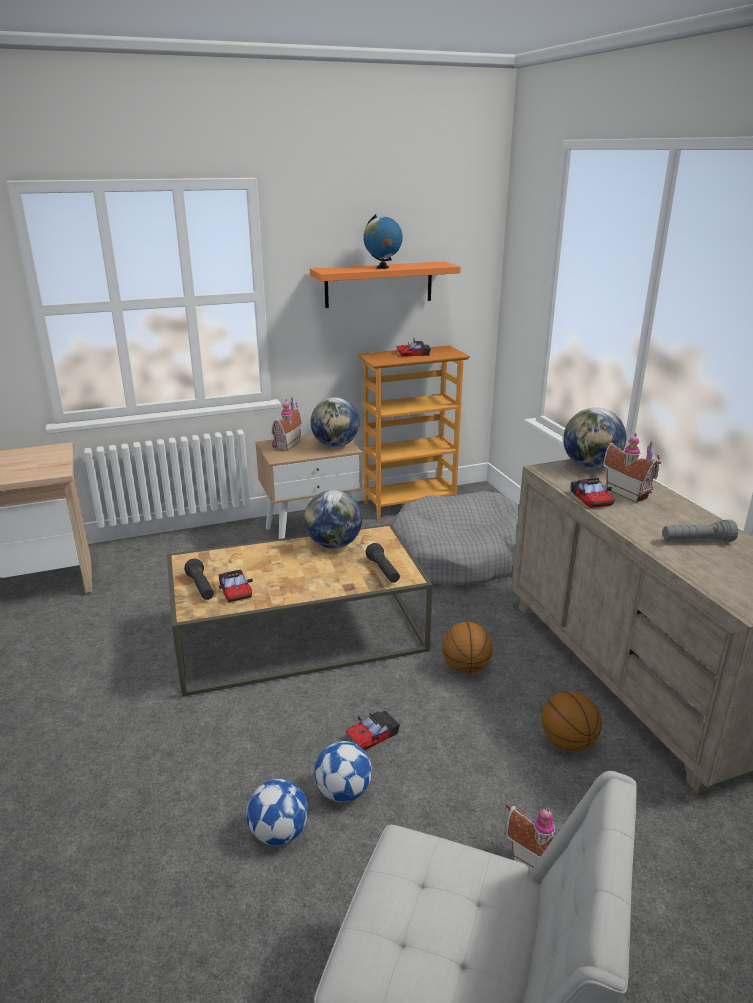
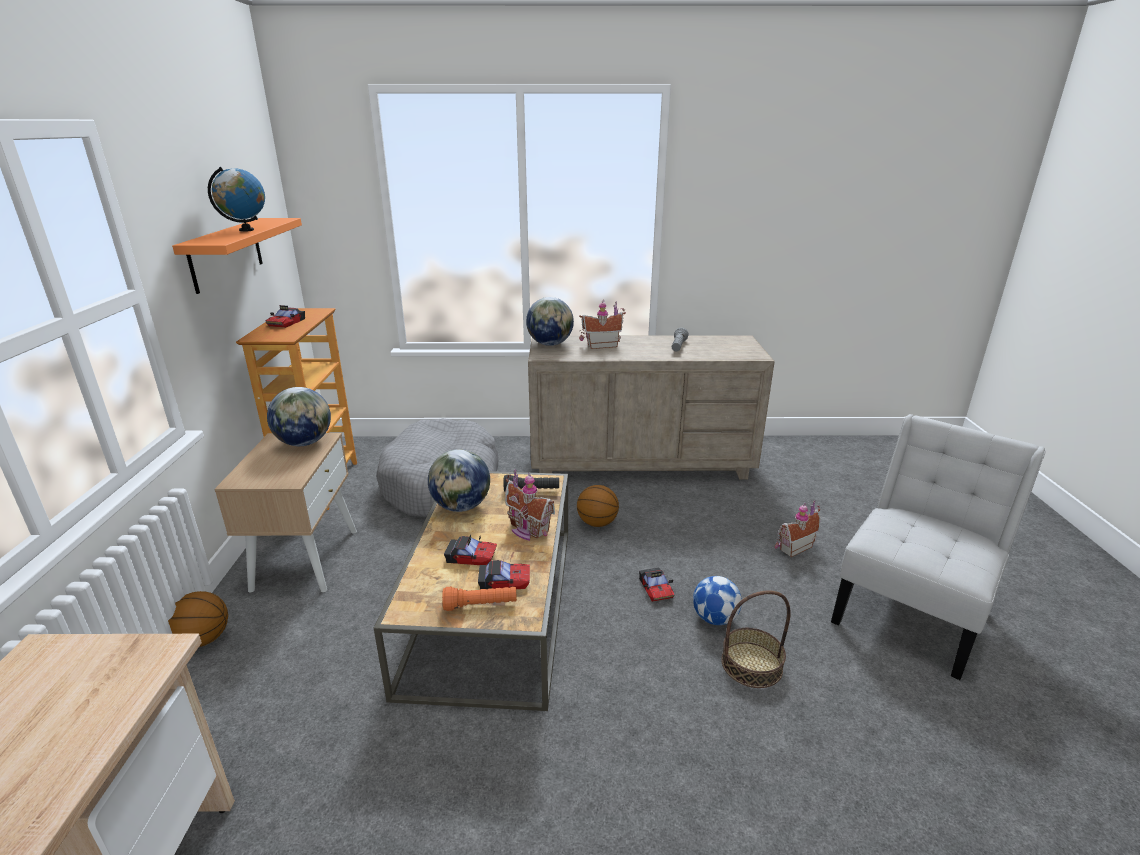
camera: 70 degrees left, 0 degrees up
(201, 588) = (480, 605): black flashlight -> orange flashlight
(279, 833) = (751, 664): football -> basket
(285, 445) = (258, 470): toy house -> toy house (527, 530)
(568, 742) = (693, 506): basketball -> basketball (203, 639)
(591, 498) = (602, 355): toy car -> toy car (471, 556)

